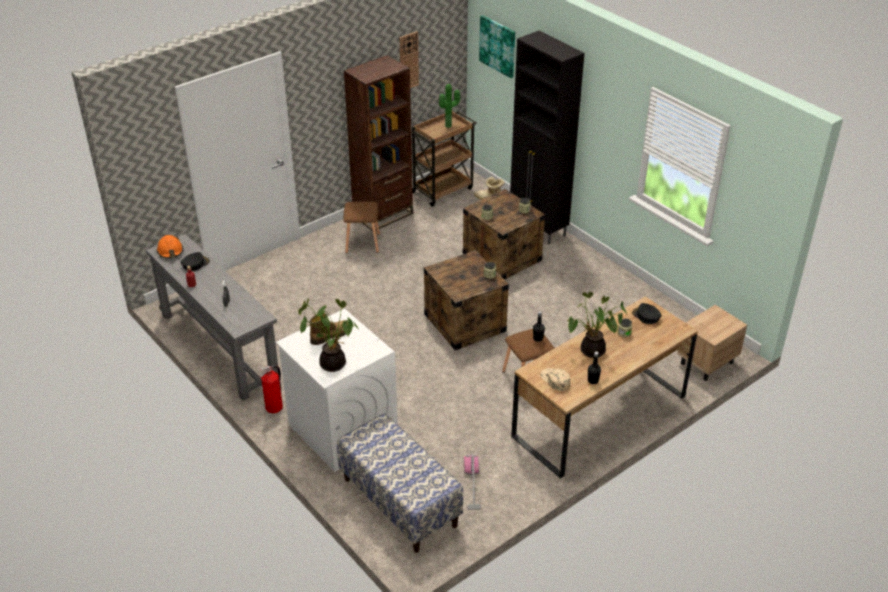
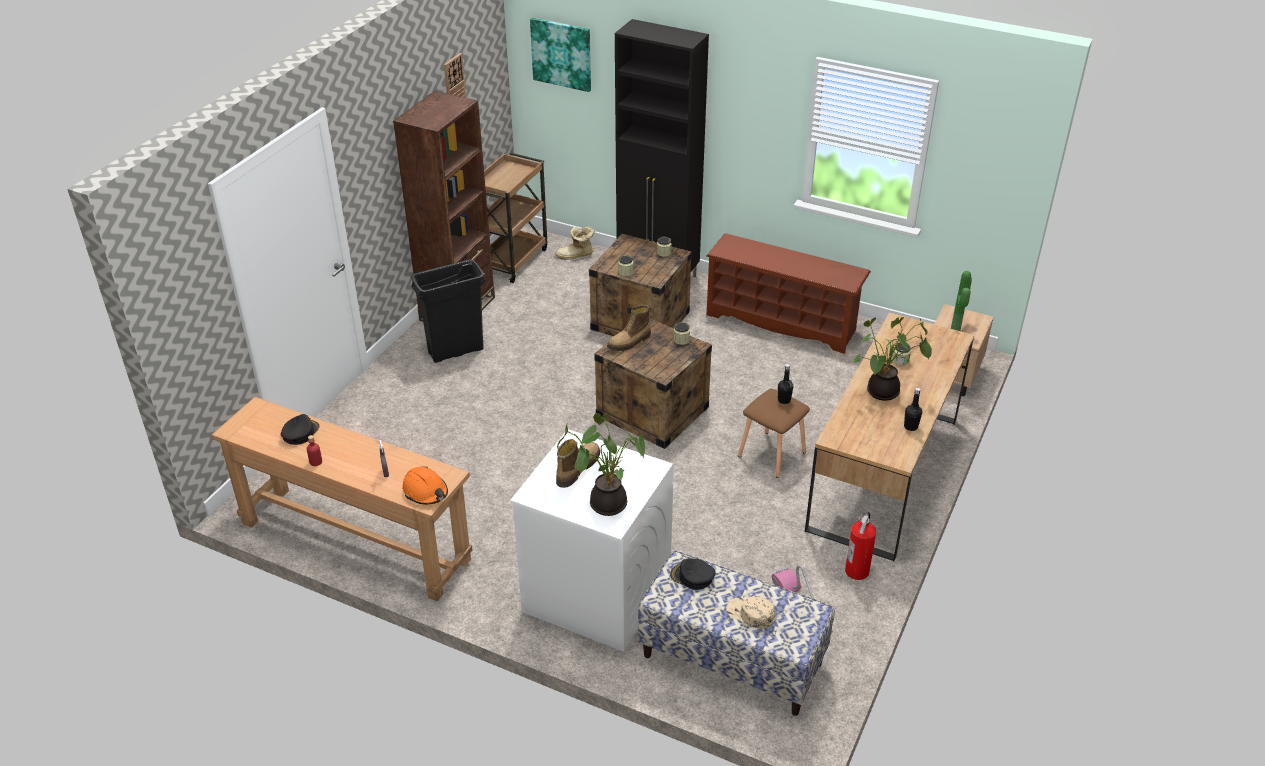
camera: 25 degrees left, 0 degrees up
(170, 251) = (250, 426): orange hard hat -> orange hard hat (425, 491)
(219, 347) = (355, 541): grey console table -> brown console table
(274, 407) = (487, 595): fire extinguisher -> fire extinguisher (857, 571)
(362, 243) = (455, 351): brown stool -> black trash can
(449, 126) = (512, 173): potted plant -> potted plant (957, 329)
(452, 266) = (629, 342): none -> boot
(555, 380) = (869, 439): beige cap -> beige cap (750, 614)
(605, 286) = (782, 322): none -> brown shoe rack
(646, 316) = (908, 334): black cap -> black cap (692, 577)

